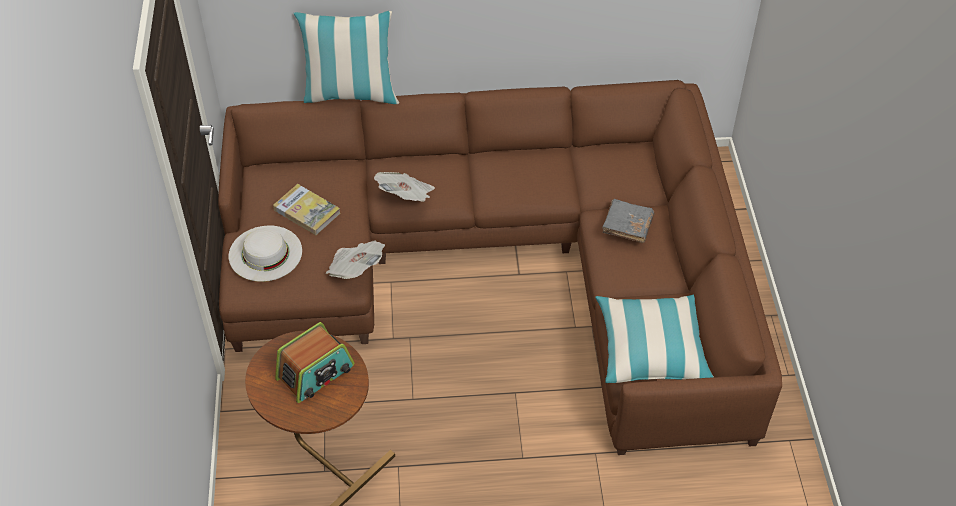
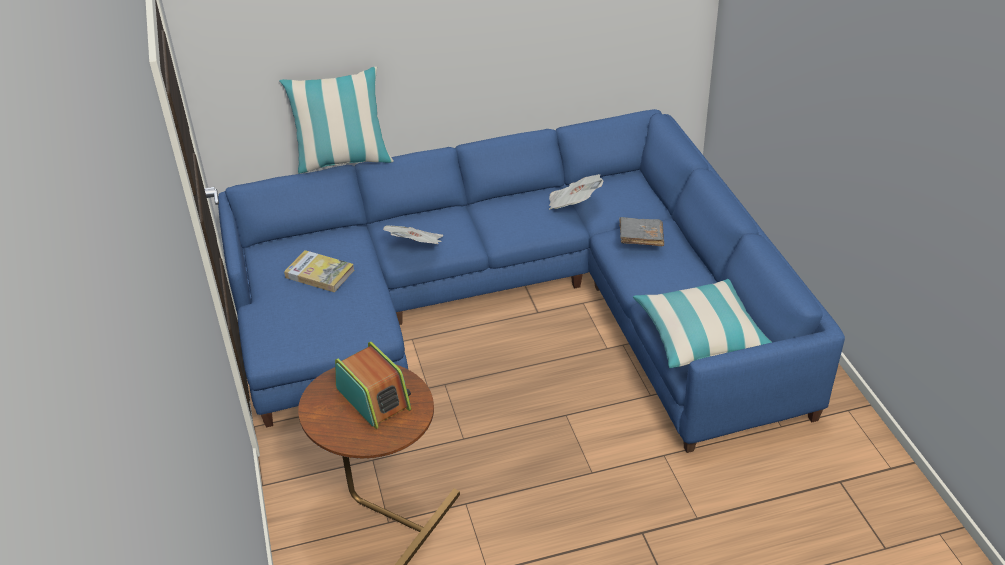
camera: 10 degrees left, 10 degrees down
(265, 253) = (285, 315): white hat -> none
(315, 373) = (374, 398): radio -> radio turned 75 degrees counterclockwise
(356, 269) = (383, 315): newspaper -> newspaper (573, 204)
(504, 262) = (520, 304): brown sofa -> blue sofa

